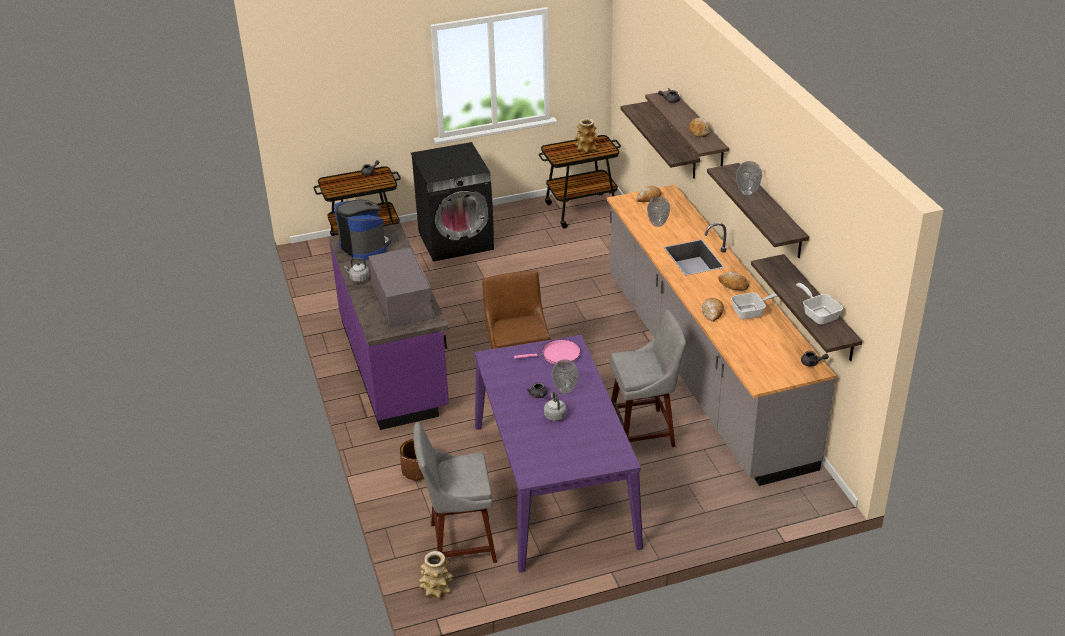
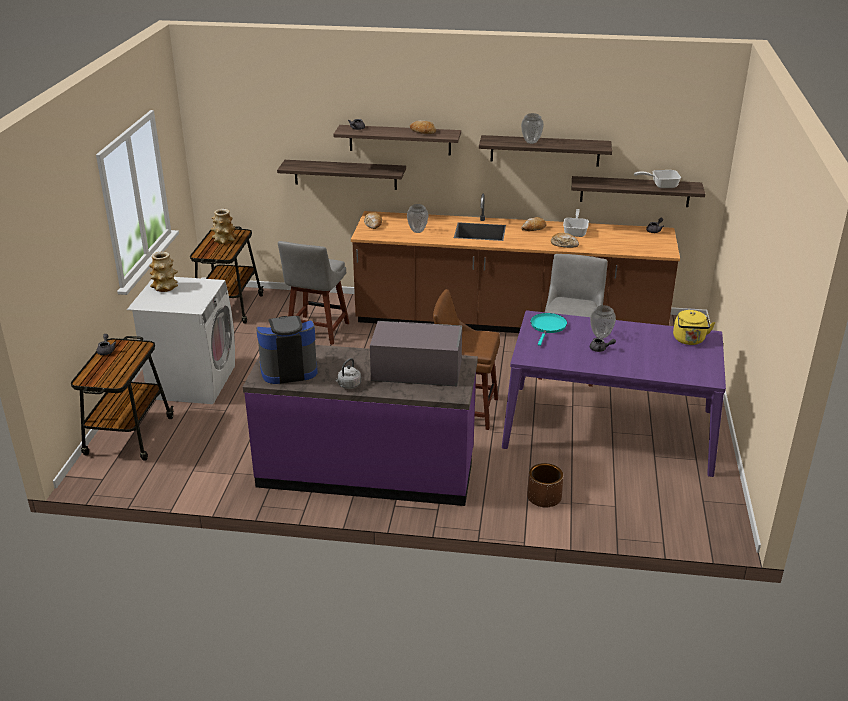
camera: 65 degrees left, 5 degrees down
(436, 589) = (716, 528): vase -> vase (165, 288)
(456, 239) = (191, 381): black washing machine -> white washing machine
(458, 542) = (660, 499): grey chair -> grey chair (316, 331)
(555, 415) = (633, 349): grey kettle -> none
(557, 355) = (548, 327): pink frying pan -> turquoise frying pan
(601, 448) = (689, 340): none -> yellow kettle
(703, 368) = (509, 322): grey counter -> brown counter

